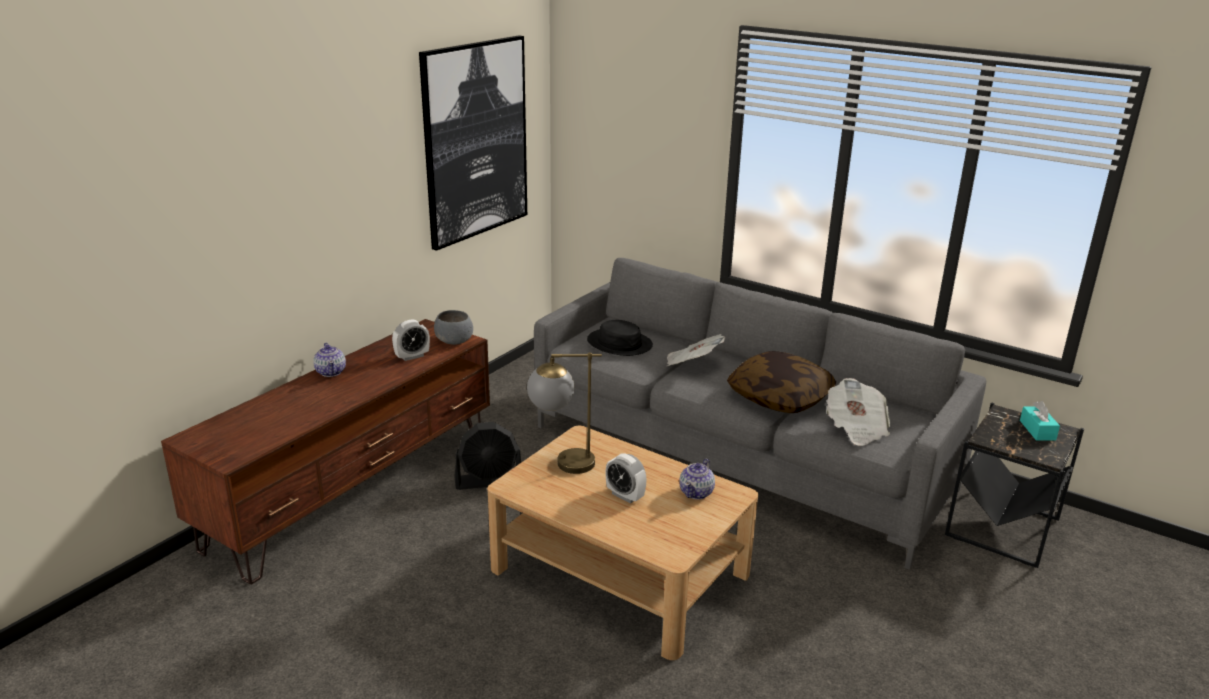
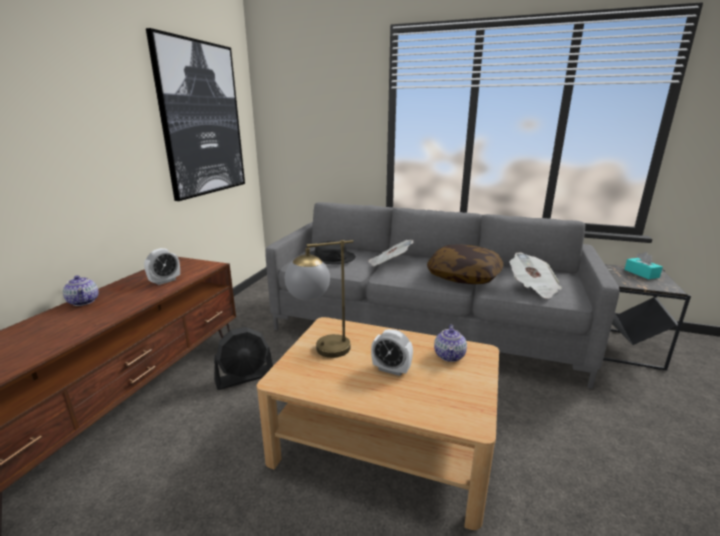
camera: 15 degrees left, 5 degrees down
(454, 341) = (202, 267): grey bowl -> none

